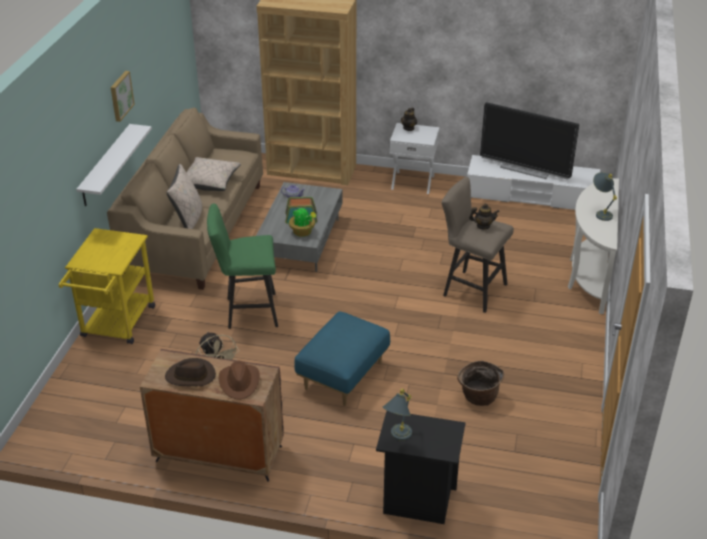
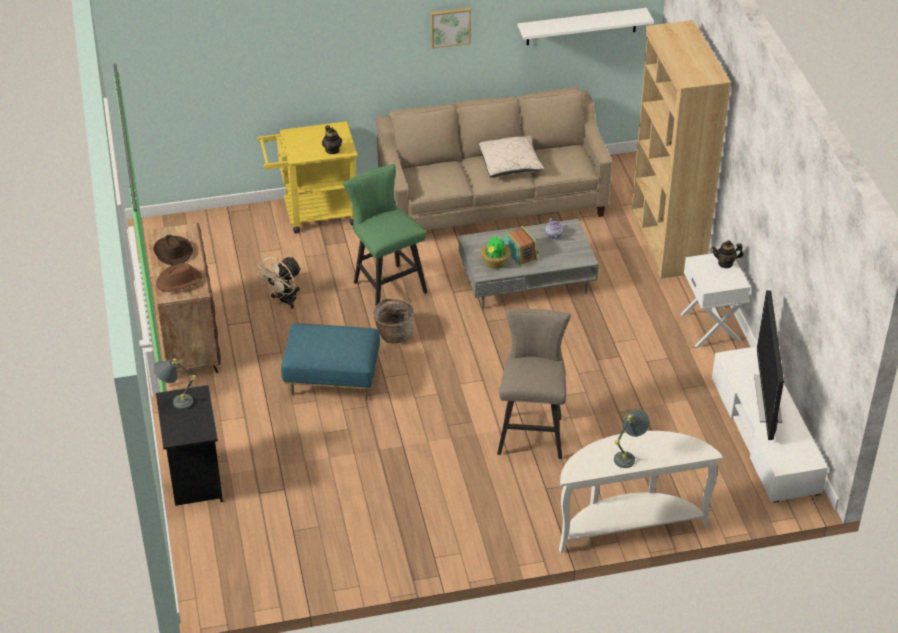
camera: 65 degrees right, 5 degrees up
(106, 165) = (395, 77): white shelf -> white shelf (581, 26)
(188, 219) = (435, 176): beige pillow -> none
(478, 397) = (356, 484): basket -> basket (393, 334)
(483, 226) = (538, 370): teapot -> teapot (332, 150)

